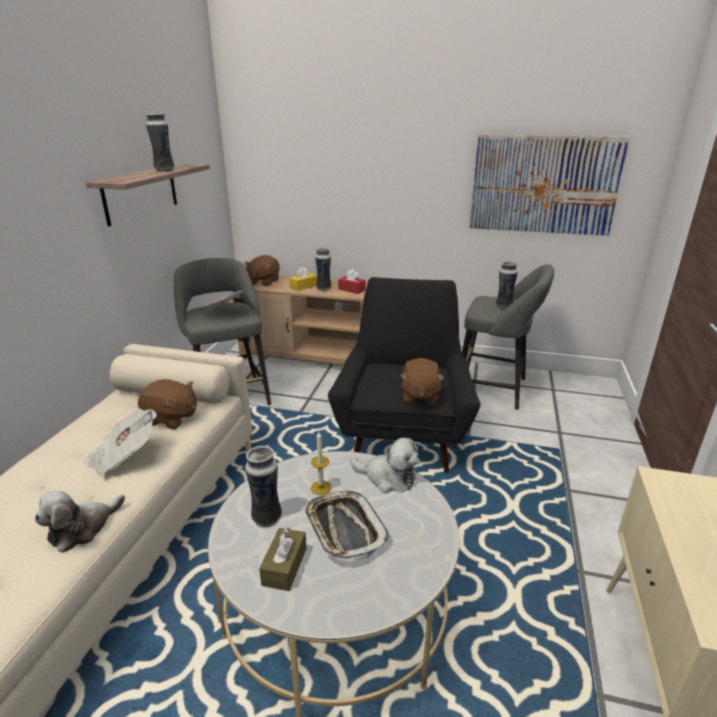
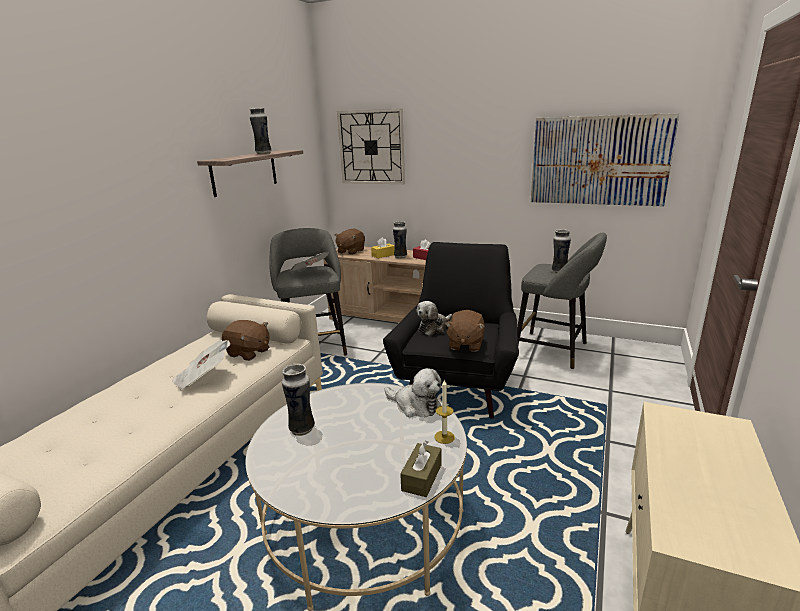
camera: 10 degrees right, 5 degrees down
(82, 528) = (156, 427): plush toy -> plush toy (434, 328)
(284, 566) = (305, 466): brown tissue box -> brown tissue box (422, 477)
(285, 160) = (371, 147): none -> wall clock
(321, 488) = (354, 409): candle -> candle (444, 437)
(344, 529) = (365, 442): tray -> none

